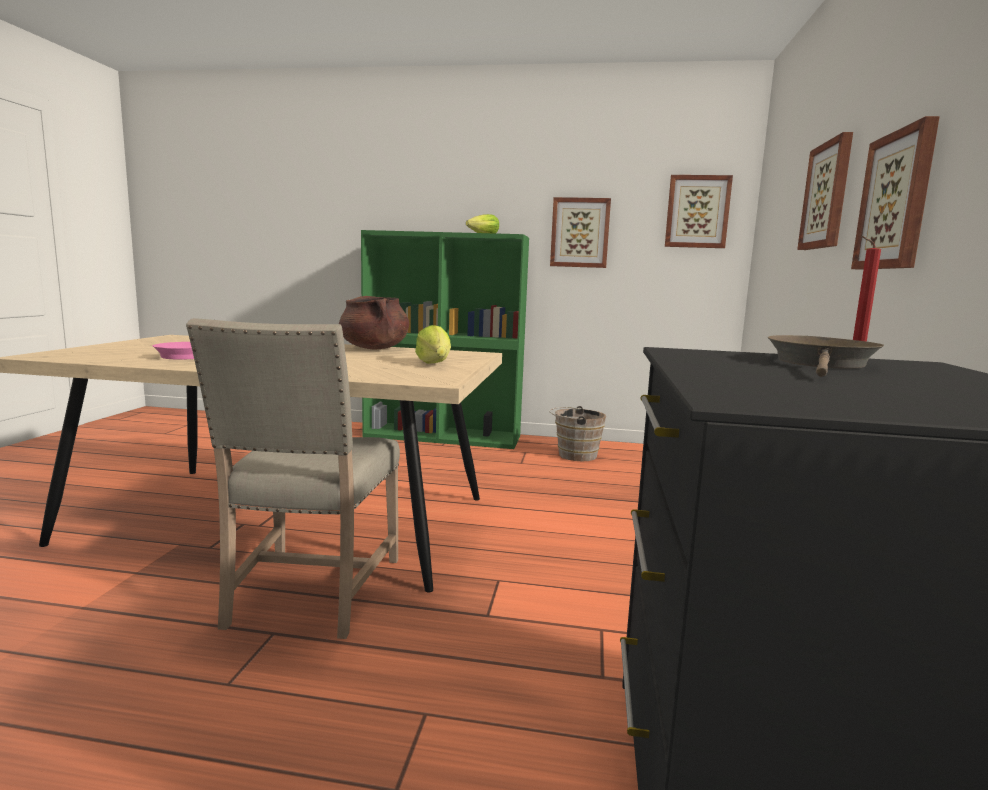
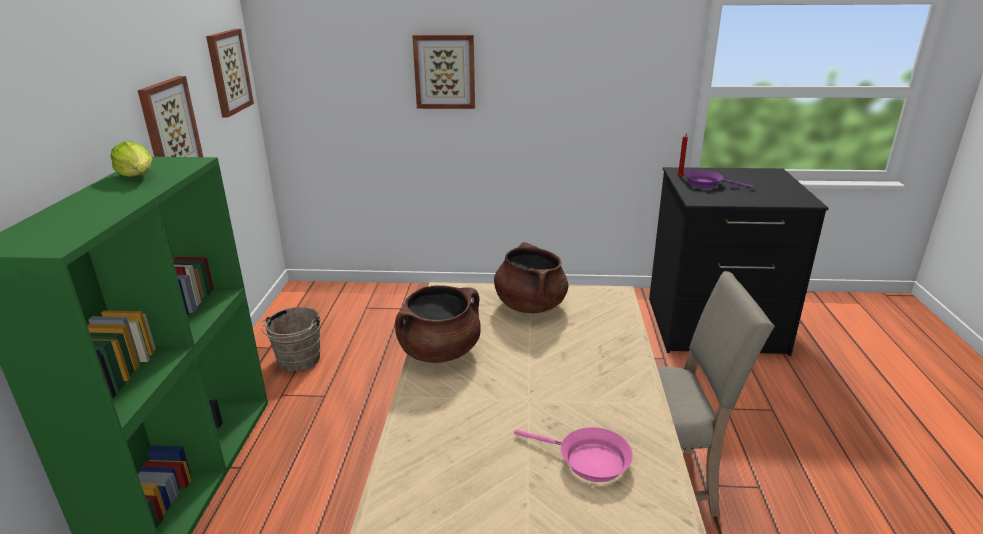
camera: 95 degrees left, 15 degrees up
(434, 363) = (530, 305): lettuce -> brown cooking pot
(821, 364) = (706, 184): brown frying pan -> purple frying pan
(896, 201) = (547, 88): picture -> none

